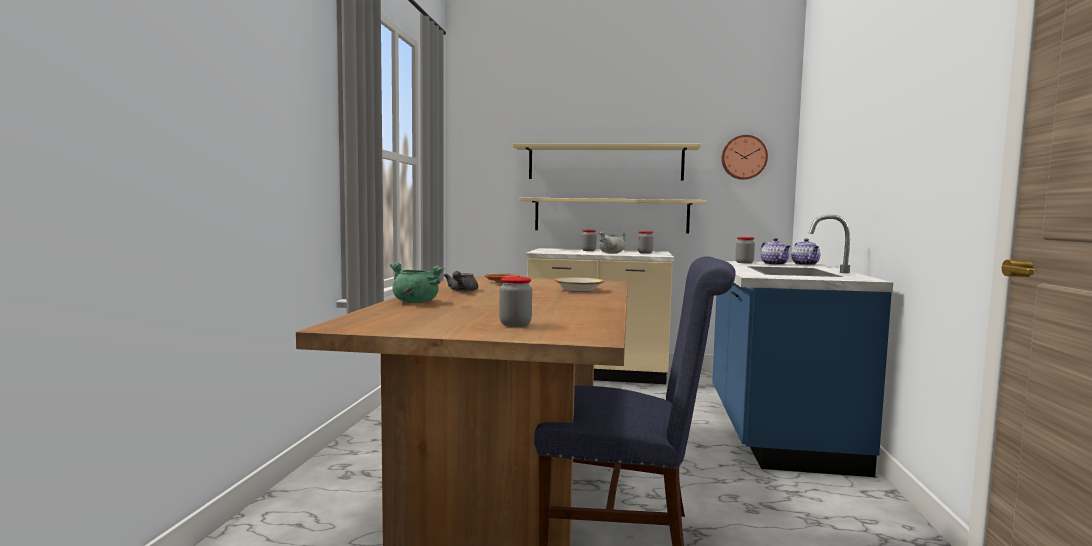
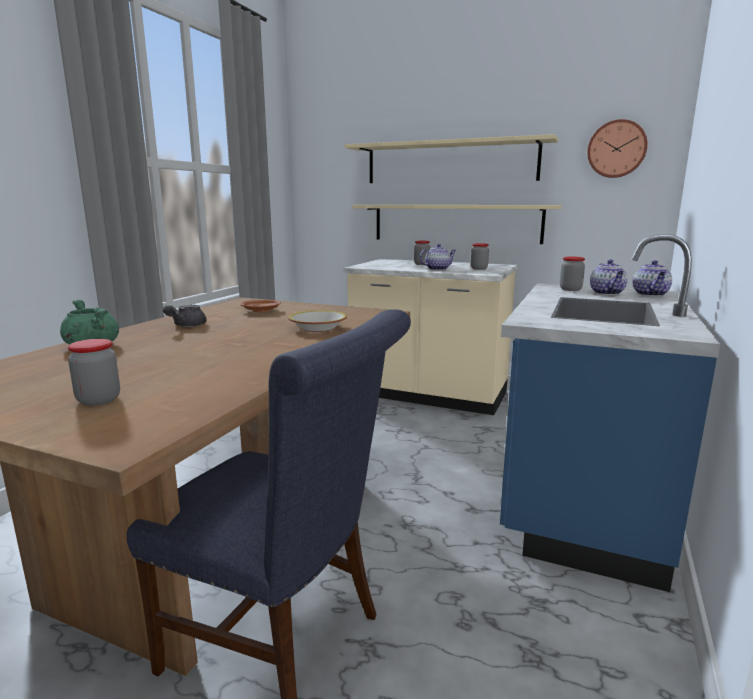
camera: 15 degrees right, 10 degrees up
(611, 253) = (438, 269): grey cooking pot -> teapot

